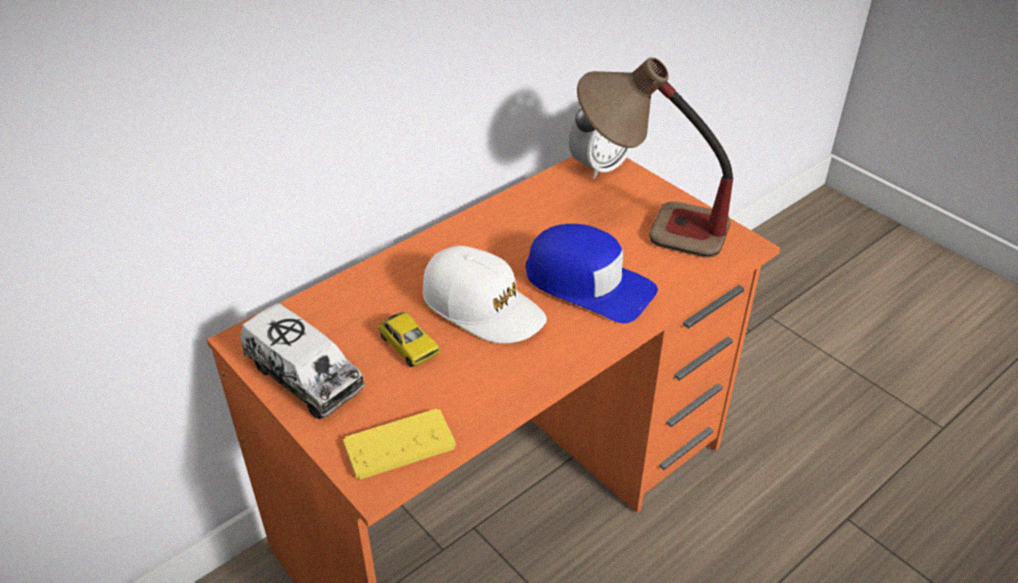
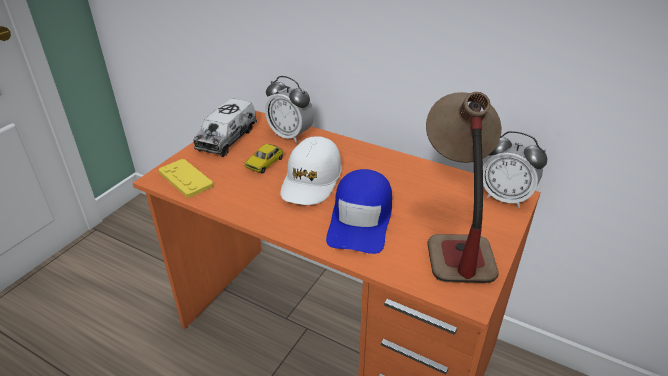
camera: 70 degrees right, 5 degrees down
(348, 302) = (290, 135): none -> alarm clock

